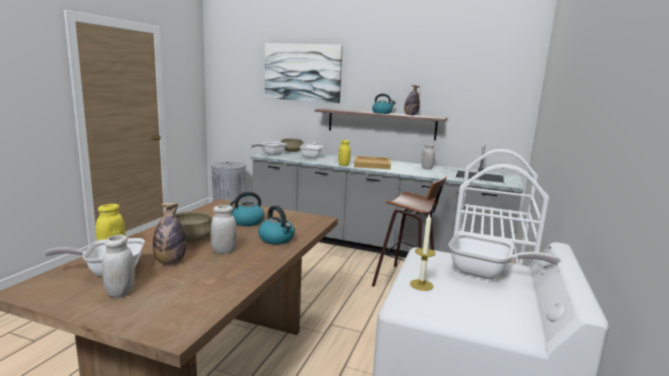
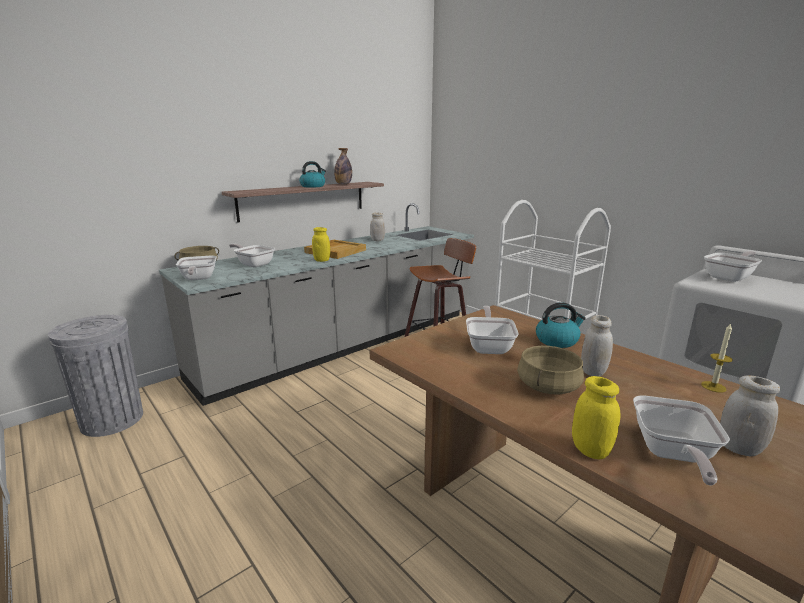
camera: 60 degrees left, 5 degrees up
(170, 262) = (631, 407): bottle -> none
(247, 222) = (489, 346): kettle -> frying pan
(302, 72) = (176, 138): picture -> none
(421, 285) = (765, 294): candle -> candle (713, 387)

